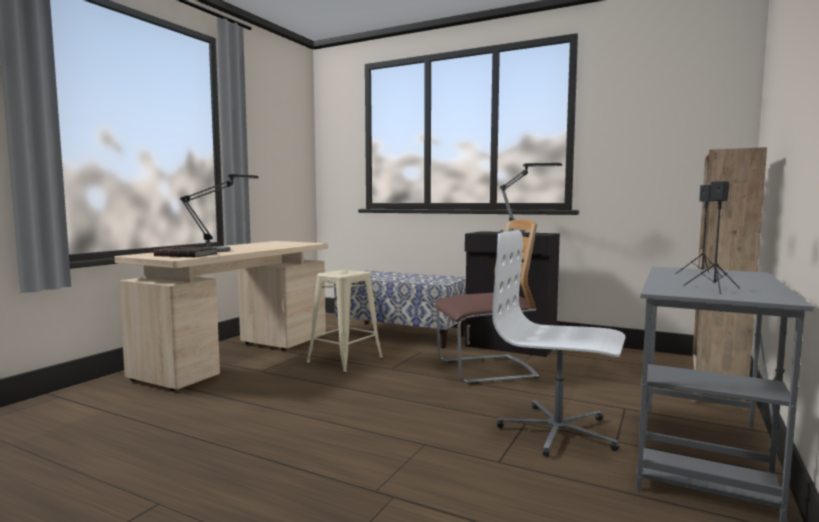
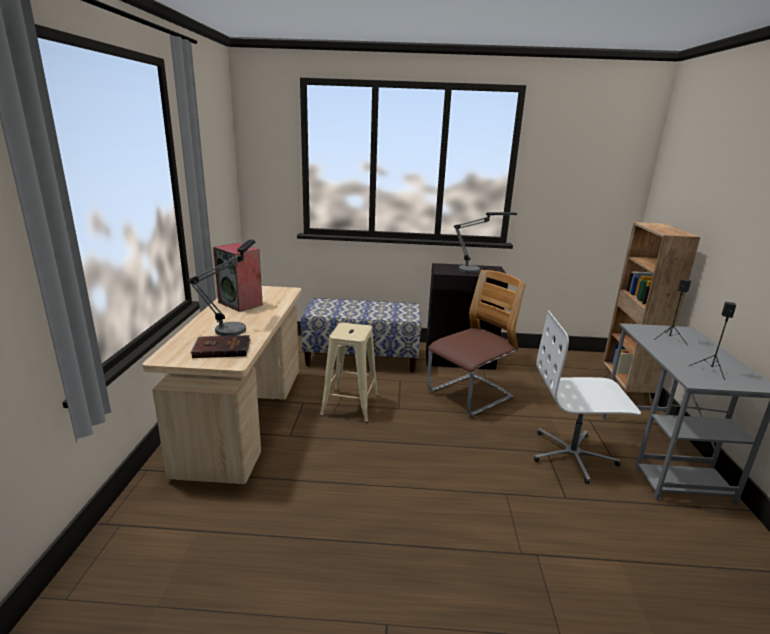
camera: 25 degrees left, 15 degrees up
(257, 245) = (241, 303): none -> speaker

